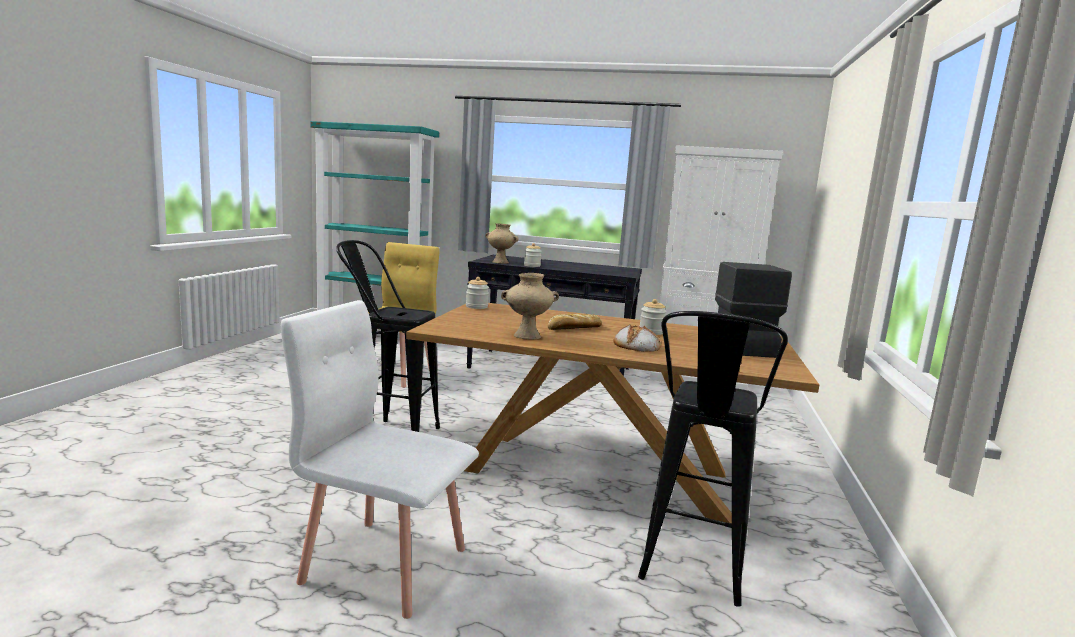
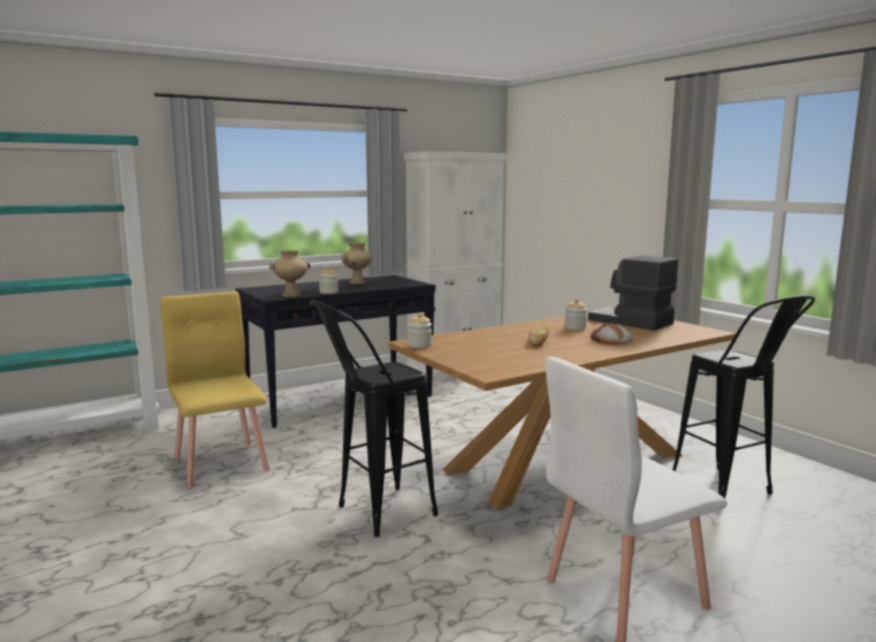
camera: 45 degrees left, 0 degrees up
(526, 336) = (551, 356): beige vase -> beige vase (357, 283)

